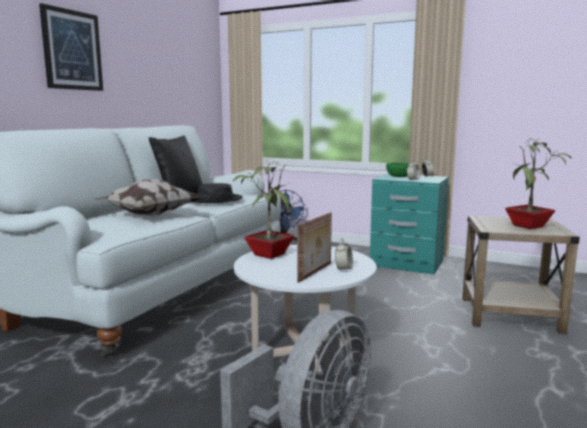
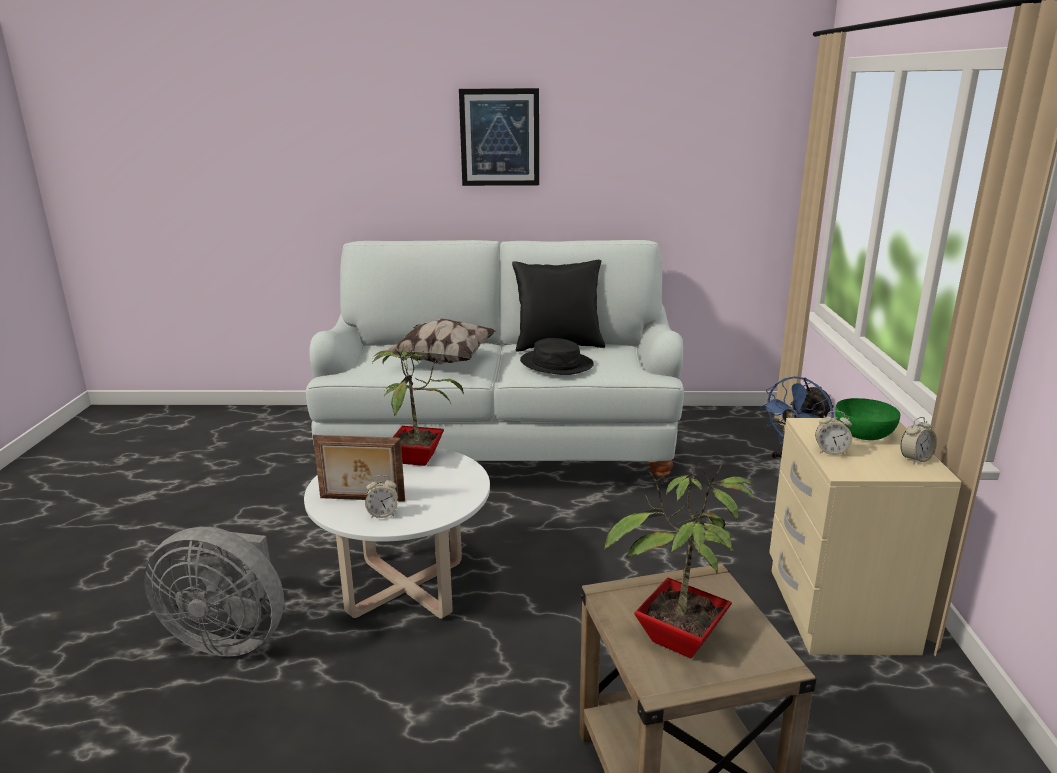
camera: 65 degrees right, 10 degrees up
(406, 263) = (837, 610): turquoise nightstand -> beige nightstand

